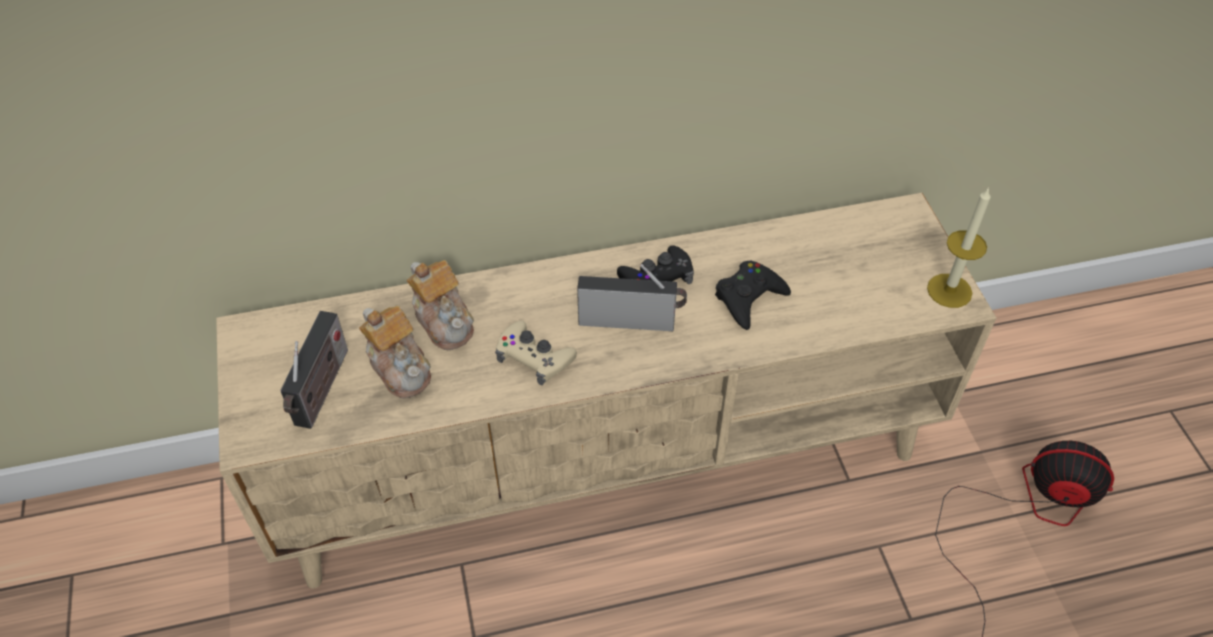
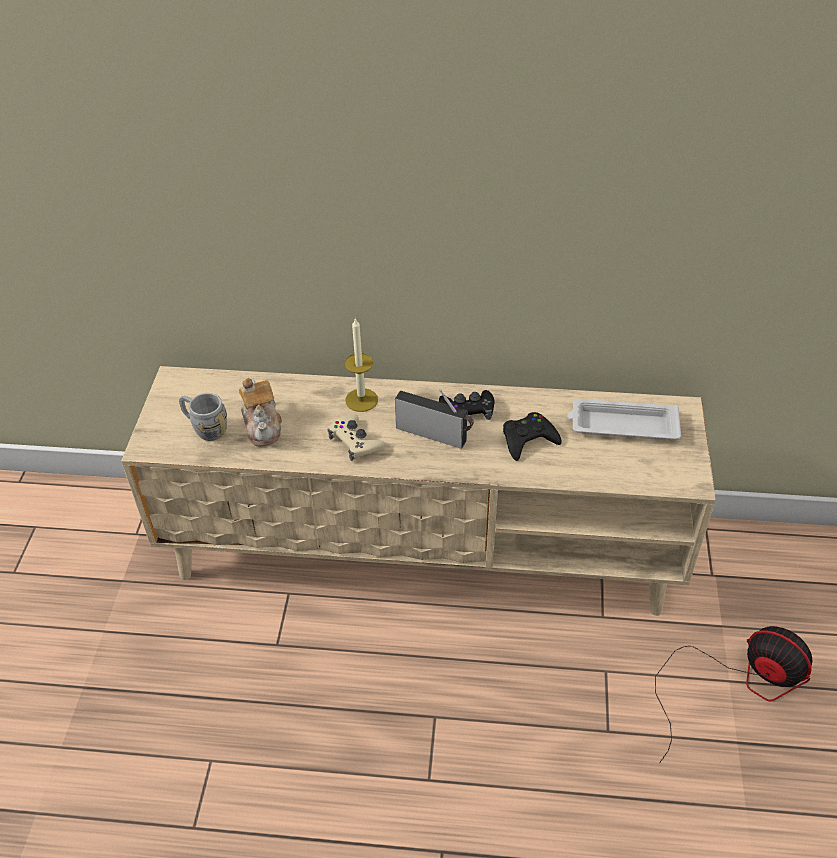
camera: 20 degrees right, 5 degrees down
(321, 391) = (205, 428): radio -> grey mug
(444, 321) = (305, 403): teapot -> none
(849, 251) = (622, 425): none -> white tray
(949, 290) = (687, 471): candle -> candle (361, 400)

